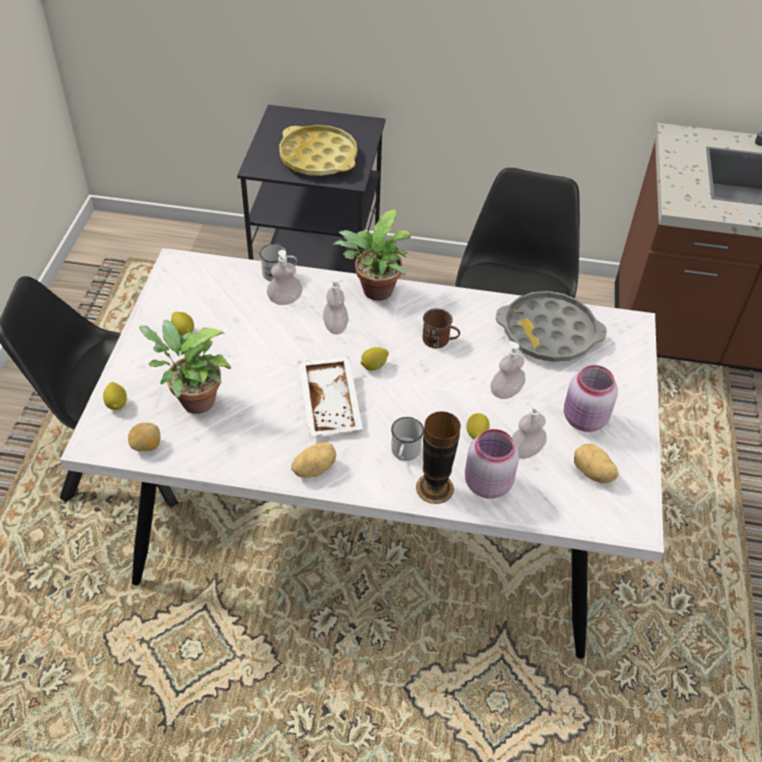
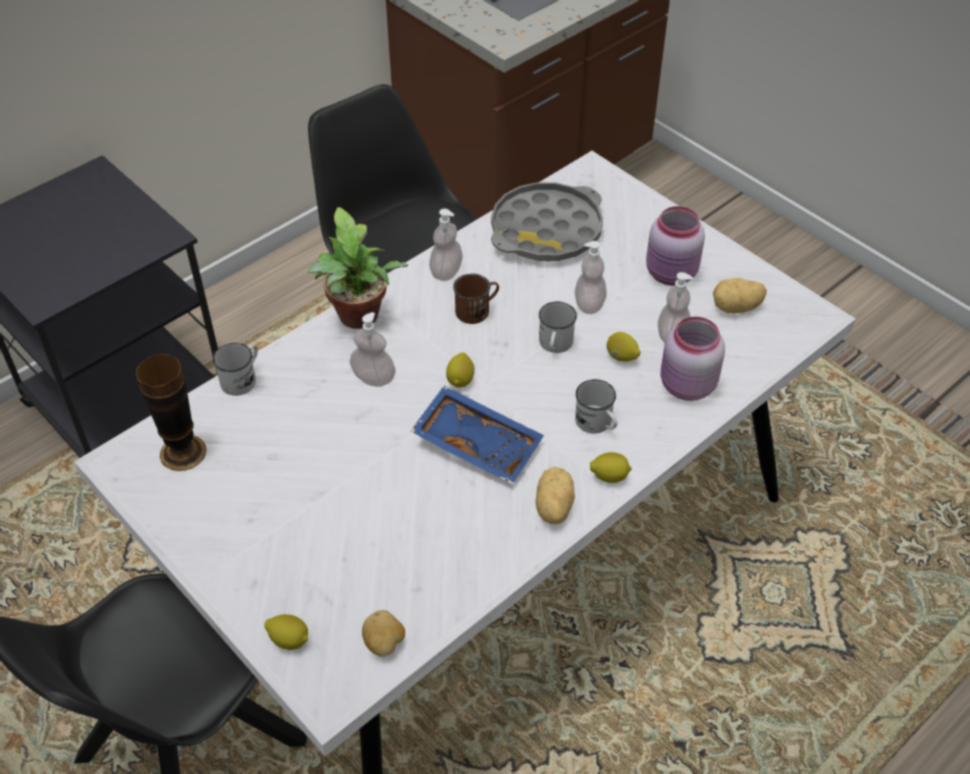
camera: 50 degrees left, 0 degrees up
(183, 331) = (238, 513): lemon -> lemon (609, 476)
(193, 401) = (359, 562): potted plant -> none
(285, 299) = (288, 396): soap dispenser -> soap dispenser (446, 272)
(318, 157) = (95, 242): yellow tray -> none
(332, 403) = (478, 443): white tray -> blue tray
(434, 488) = (659, 427): vase -> vase (183, 452)
(450, 394) = (555, 345): none -> white mug

